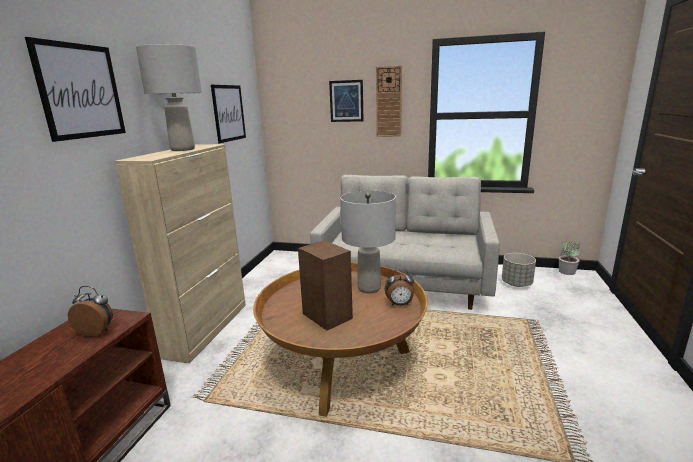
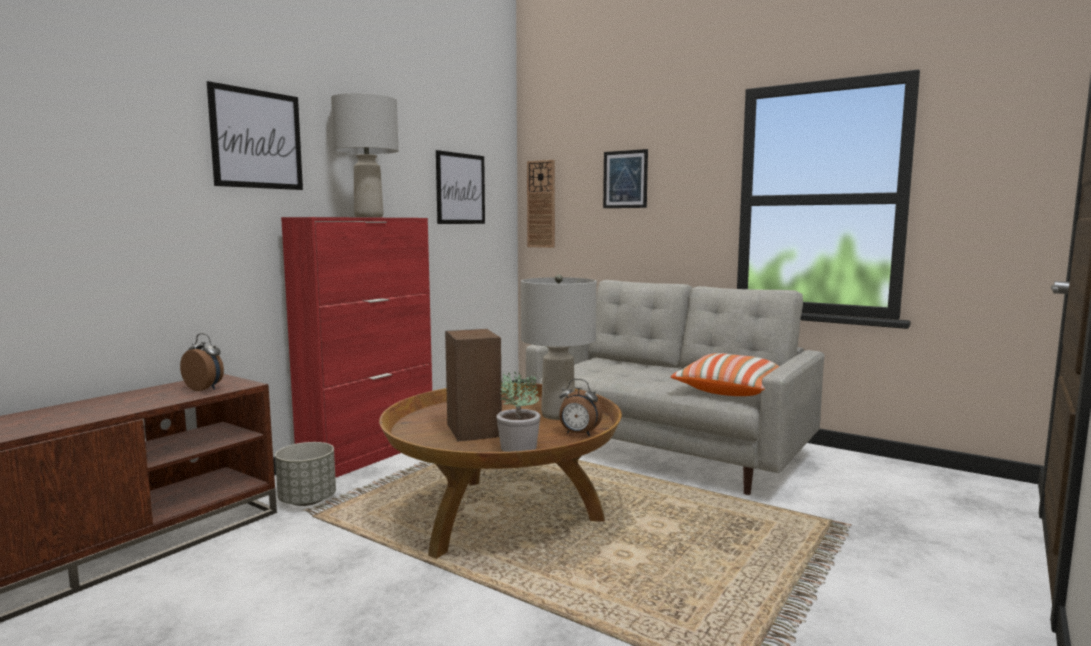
camera: 20 degrees right, 10 degrees down
(207, 329) = (370, 454): beige cabinet -> red cabinet
(389, 102) = (682, 180): wall clock -> wall clock (541, 204)
(453, 247) = (730, 390): none -> pillow
(516, 283) = (860, 478): grey planter -> grey planter (308, 501)
(567, 272) = (976, 478): potted plant -> potted plant (518, 447)

